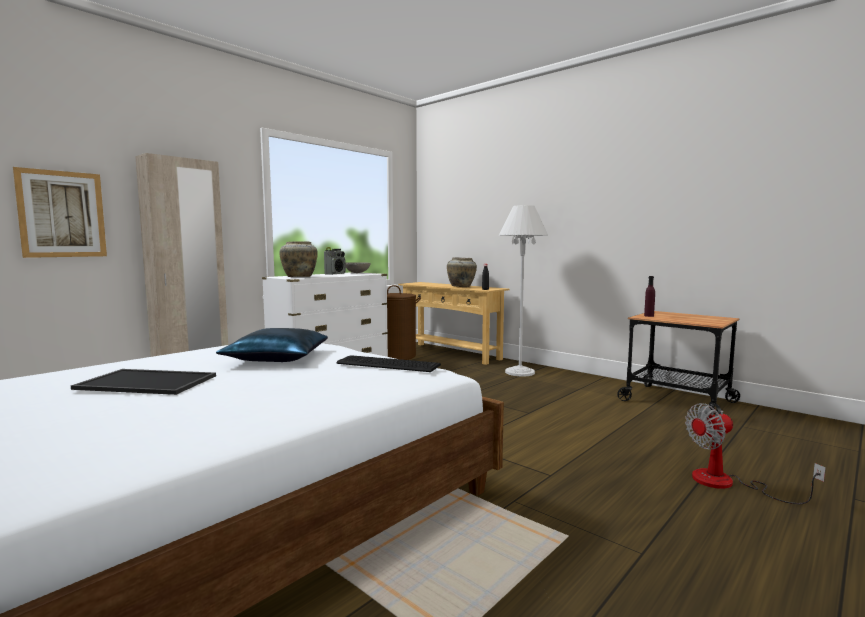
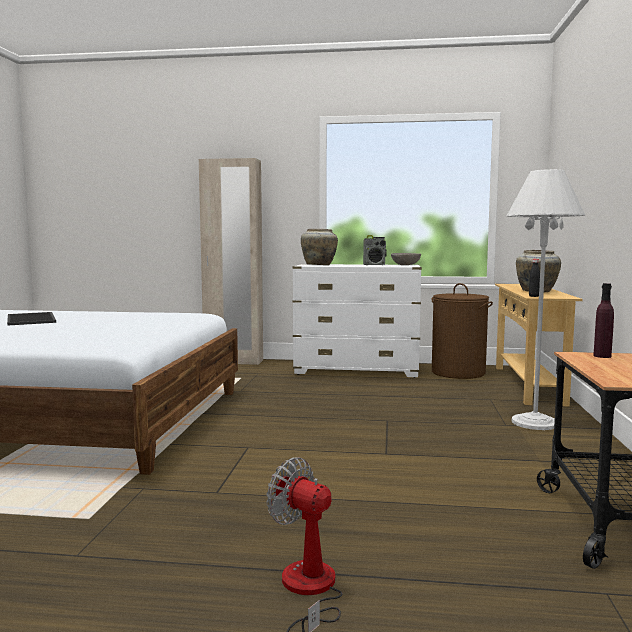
camera: 55 degrees right, 0 degrees up
(62, 214) = (161, 210): picture -> none
(277, 357) = (125, 321): blue pillow -> none
(388, 364) = (121, 334): keyboard -> none

